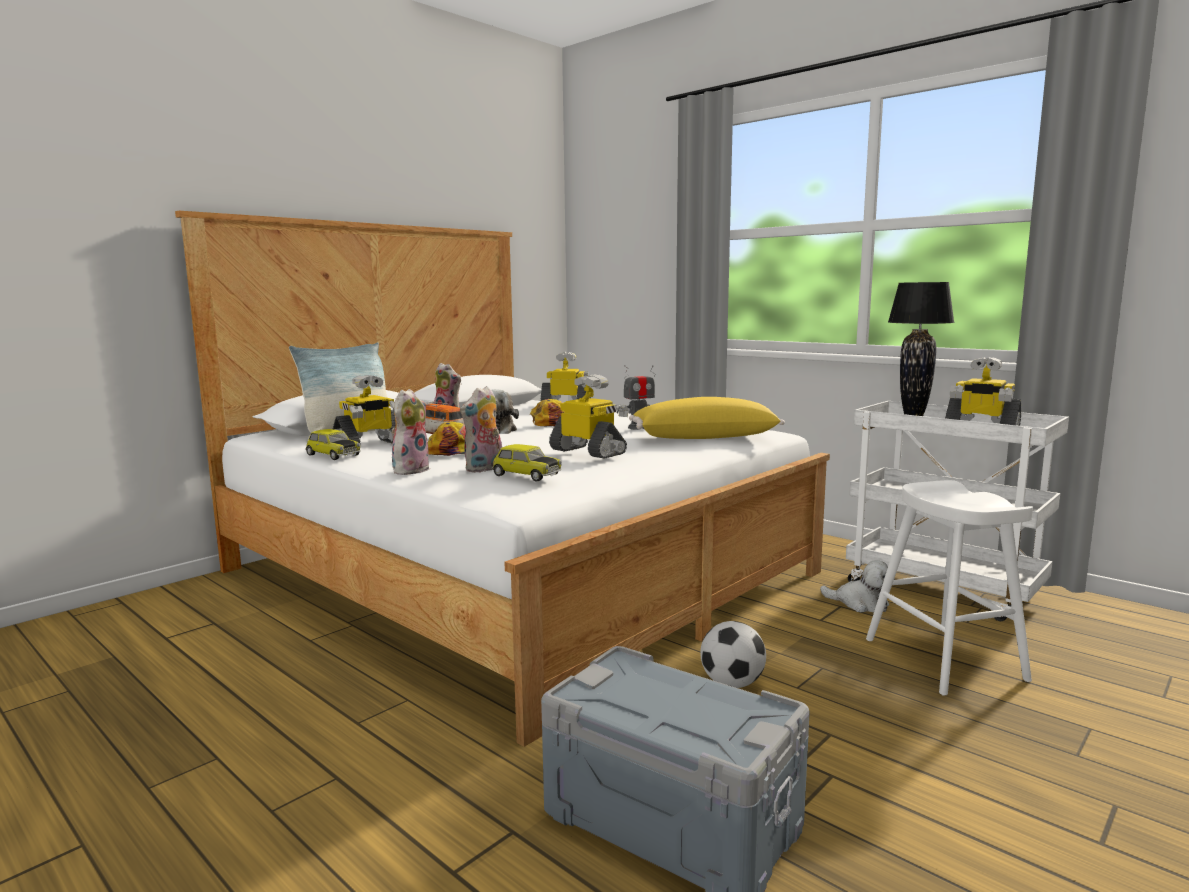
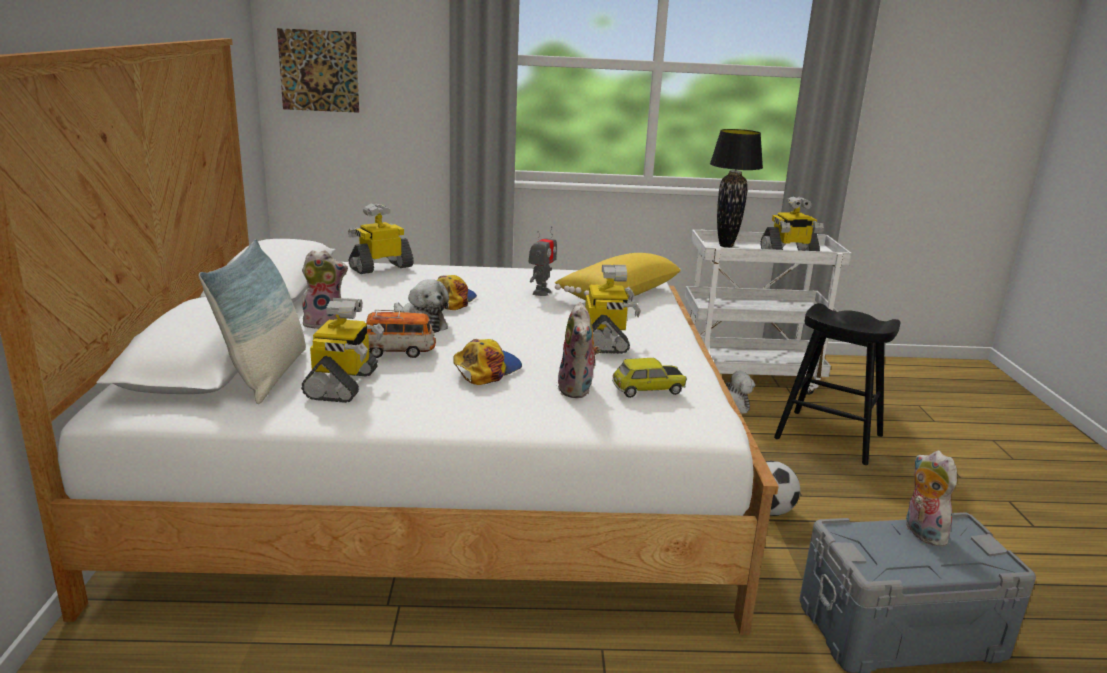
camera: 45 degrees left, 10 degrees up
(332, 455) = (356, 416): toy car -> none
(410, 470) = (508, 412): plush toy -> plush toy (921, 532)
(589, 452) = (605, 340): toy robot -> toy robot turned 90 degrees clockwise
(600, 259) = (319, 71): none -> picture
(944, 659) = (829, 437): white stool -> black stool

